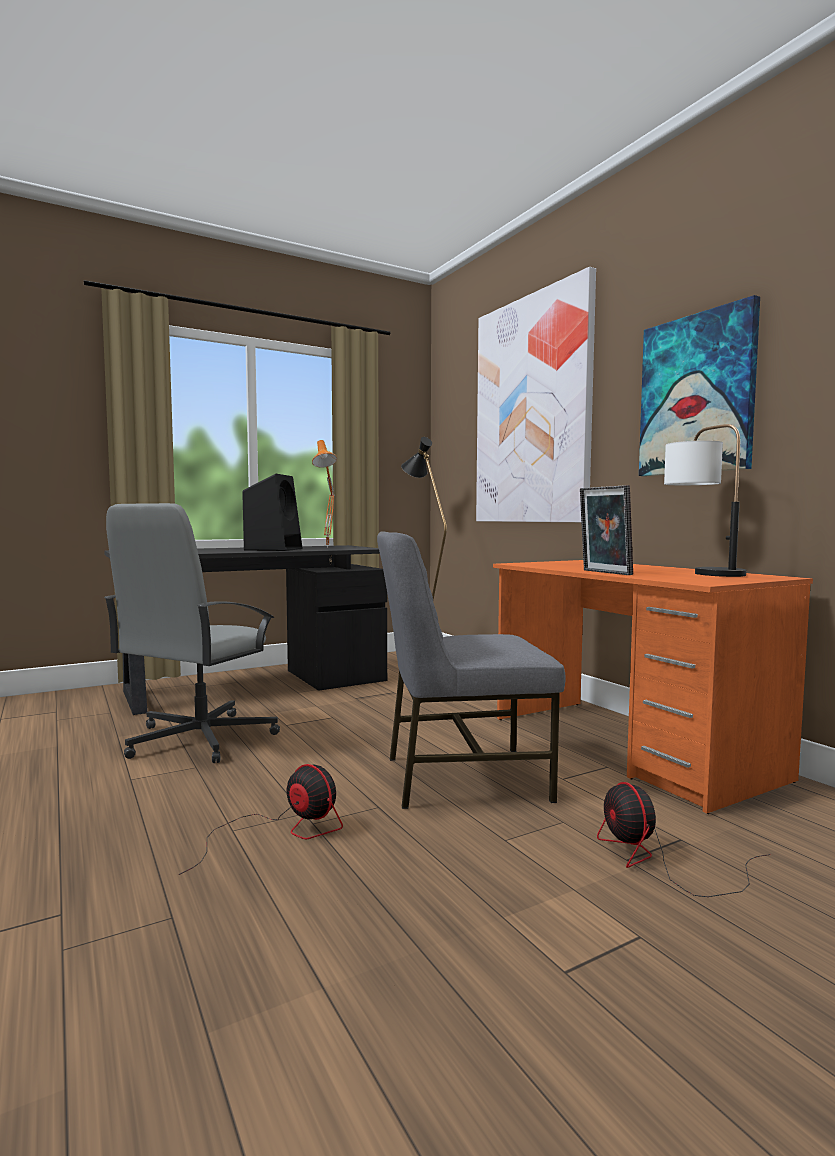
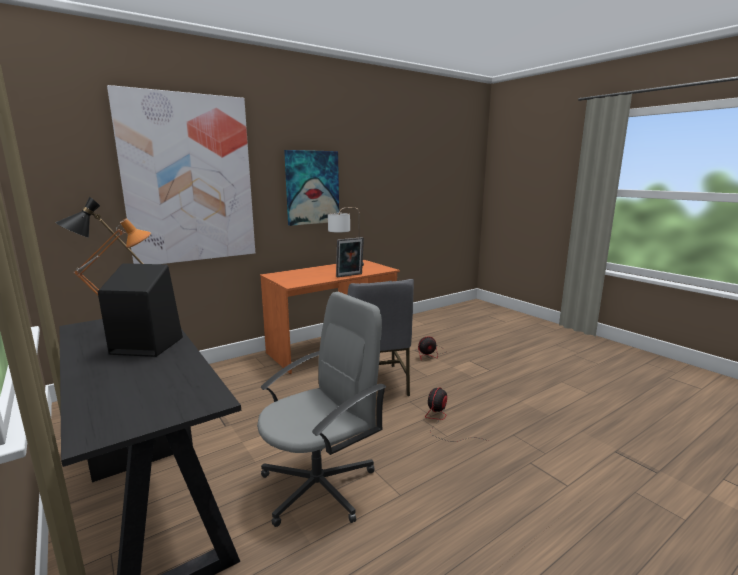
camera: 95 degrees left, 10 degrees up
(198, 739) = (320, 485): grey office chair -> grey office chair turned 60 degrees counterclockwise

